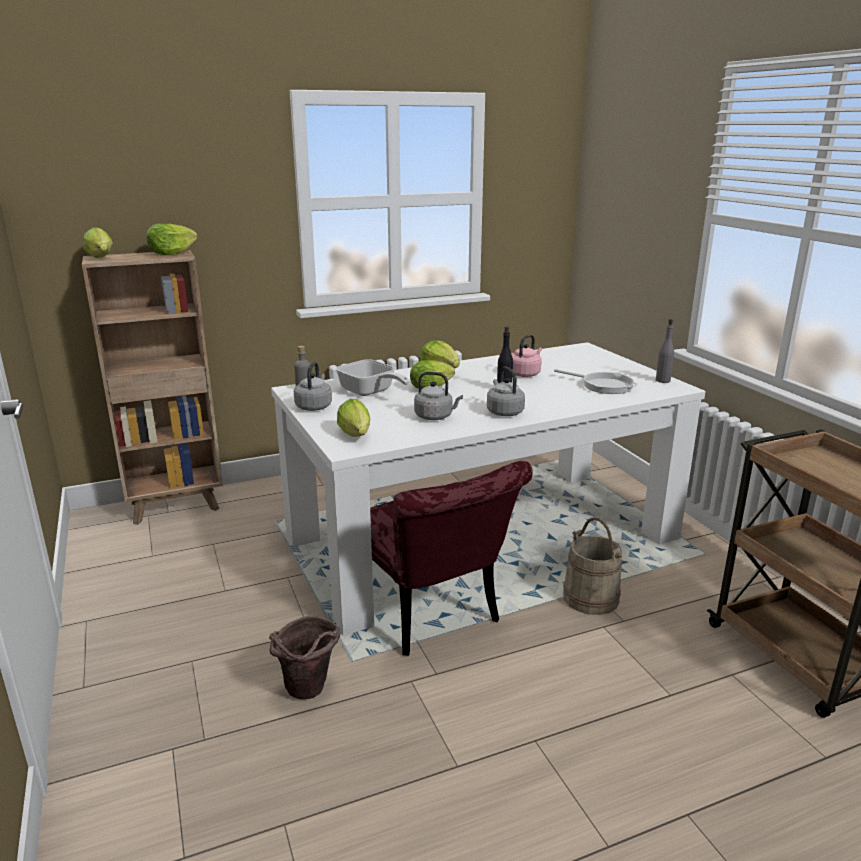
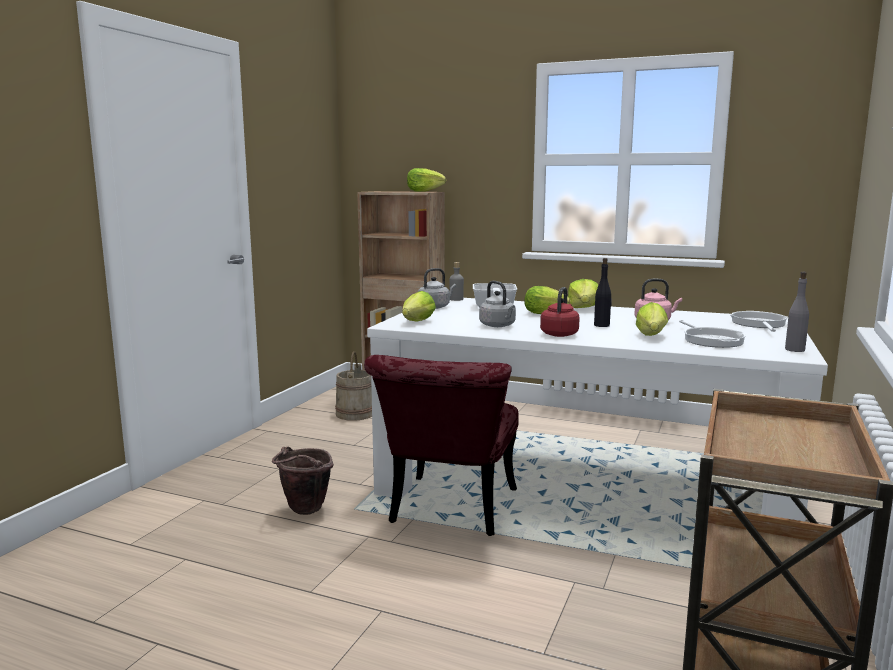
camera: 45 degrees right, 10 degrees down
(102, 258) = (378, 191): lettuce -> lettuce (651, 337)
(504, 412) = (560, 334): grey kettle -> red kettle
(586, 357) = (758, 324): none -> frying pan
(591, 597) = (603, 560): beige bucket -> beige bucket (355, 414)

